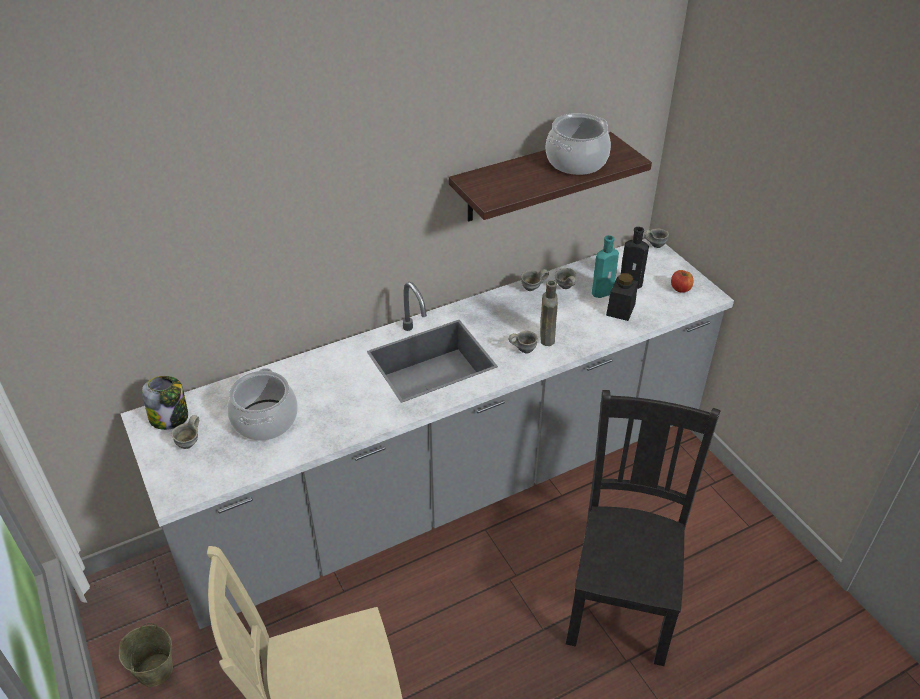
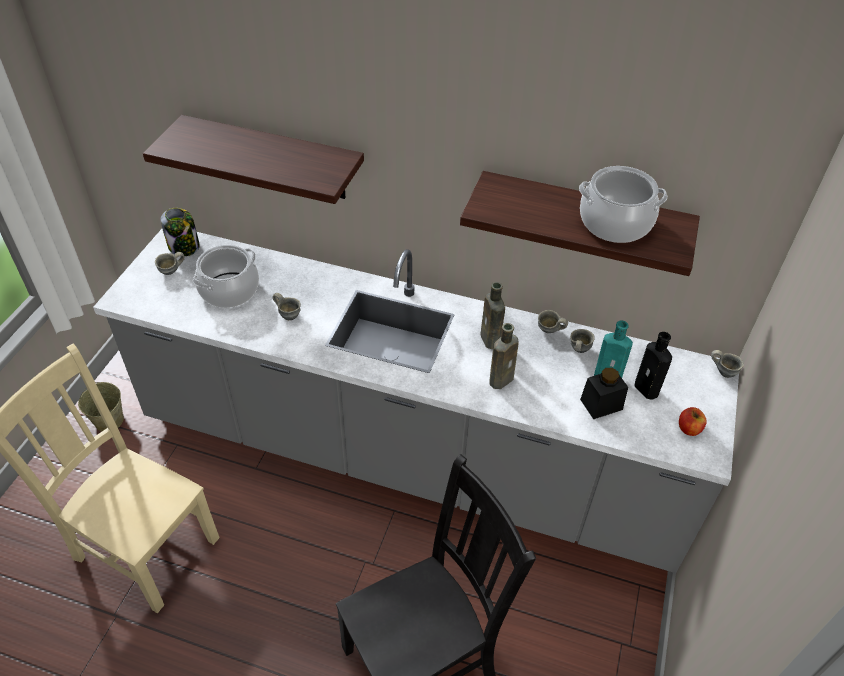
camera: 45 degrees right, 5 degrees up
(245, 267) = (273, 158): none -> shelf
(506, 319) = (490, 341): none -> brown bottle
(523, 349) = (468, 375): grey mug -> grey mug (289, 315)

